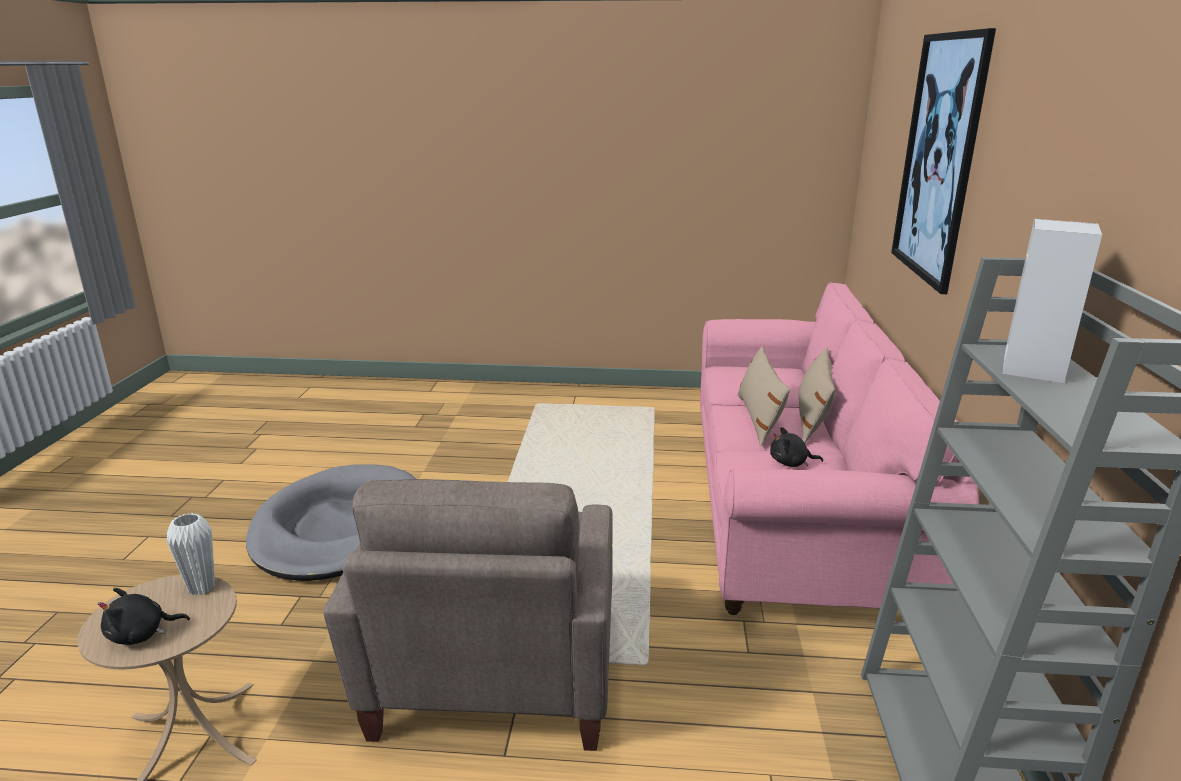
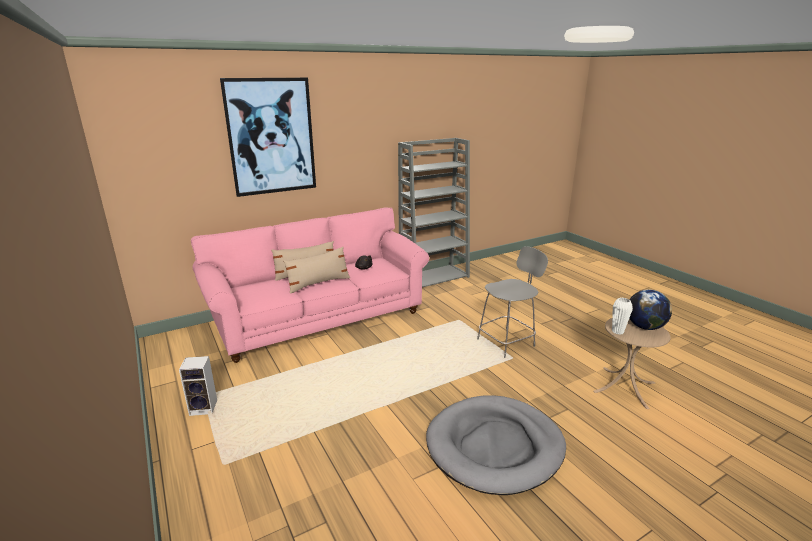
camera: 125 degrees left, 0 degrees up
(141, 634) = (644, 327): black plush toy -> globe
(494, 681) = (507, 342): beige armchair -> grey stool
(1034, 370) = (424, 167): speaker -> speaker (204, 407)

